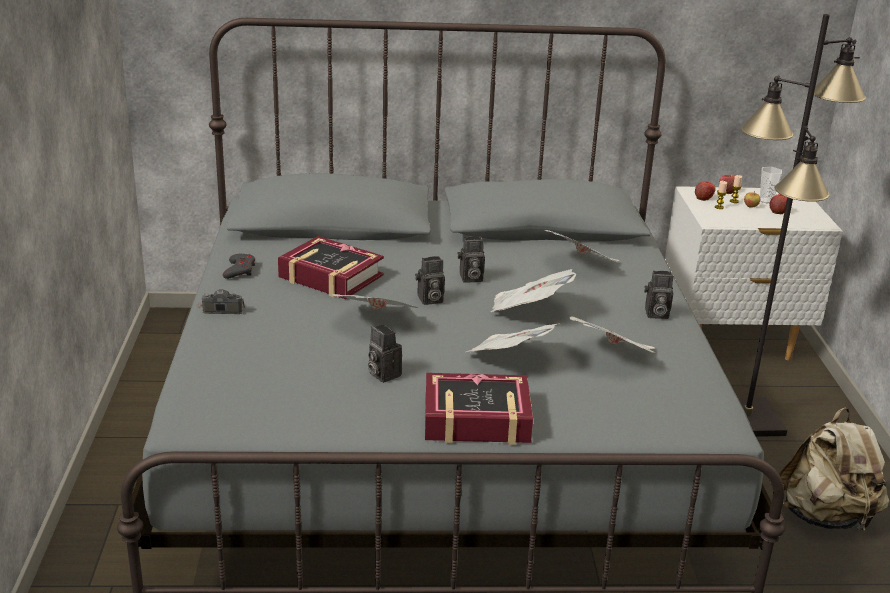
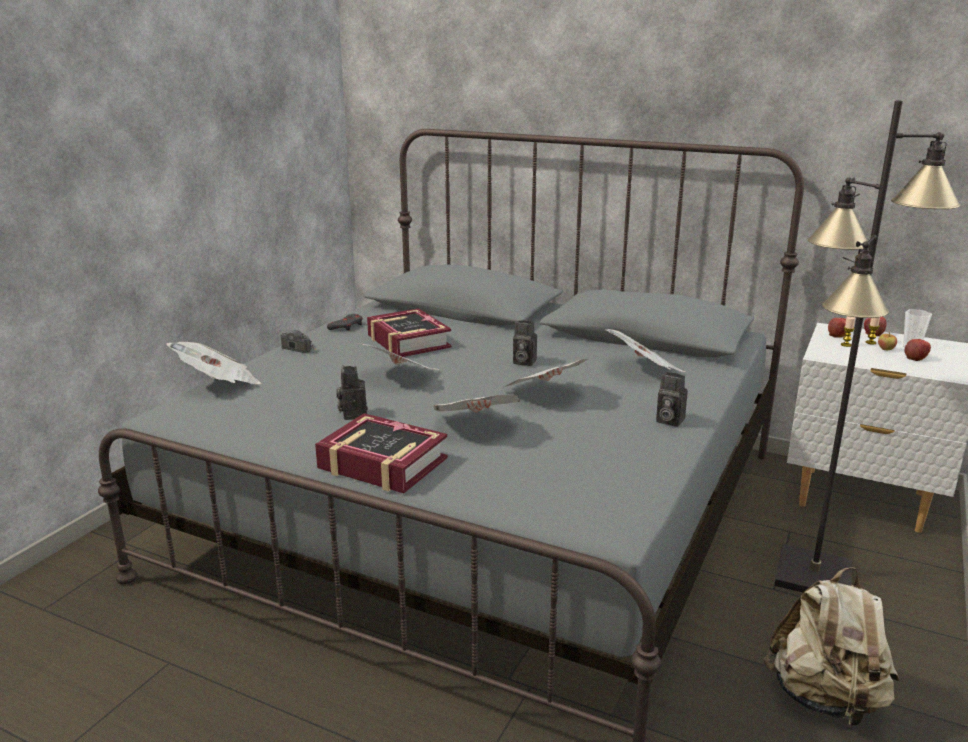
camera: 30 degrees right, 5 degrees down
(429, 300) = (465, 371): camera -> none
(614, 357) = (577, 445): newspaper -> newspaper (219, 384)

